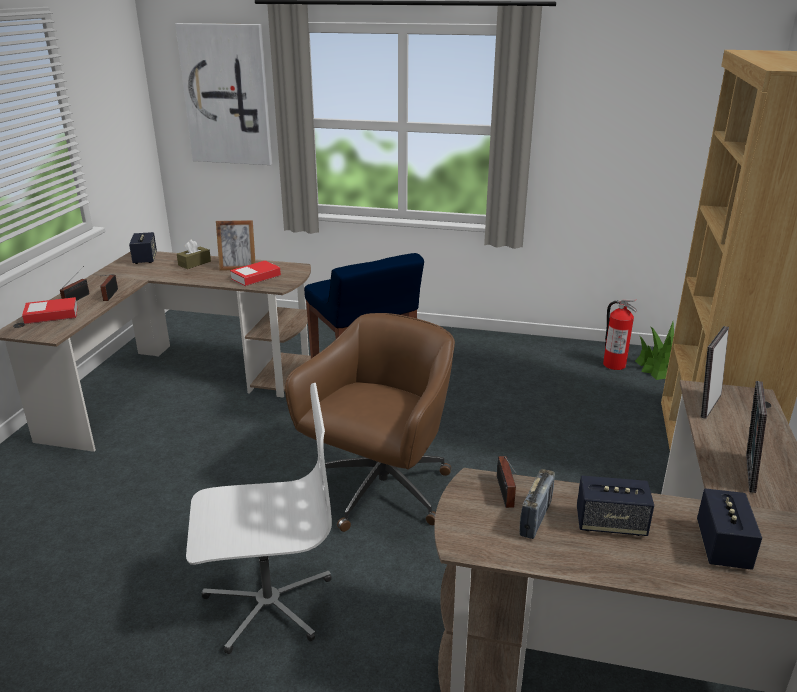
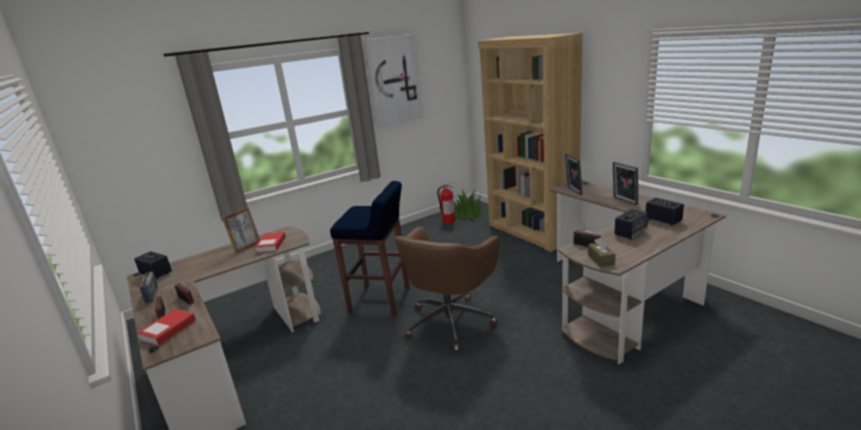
camera: 45 degrees left, 5 degrees down
(194, 263) = (205, 259): brown tissue box -> brown tissue box (601, 259)
(226, 95) = (142, 132): picture -> picture (394, 80)
(267, 603) = (492, 394): white office chair -> none
(380, 492) = (451, 322): brown office chair -> brown office chair turned 135 degrees counterclockwise
(535, 518) = (612, 246): radio -> radio (152, 295)

